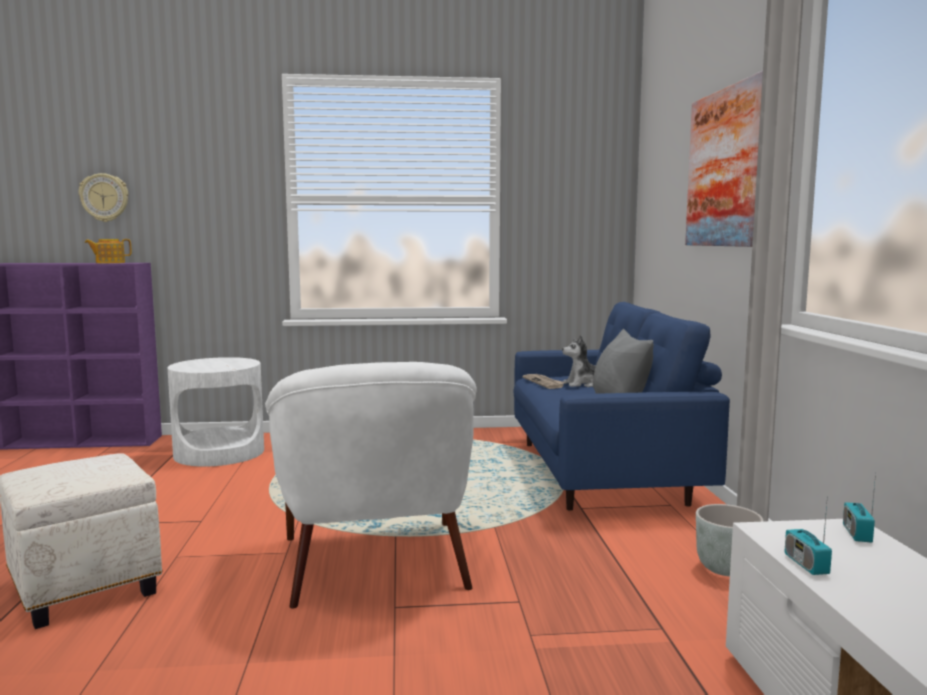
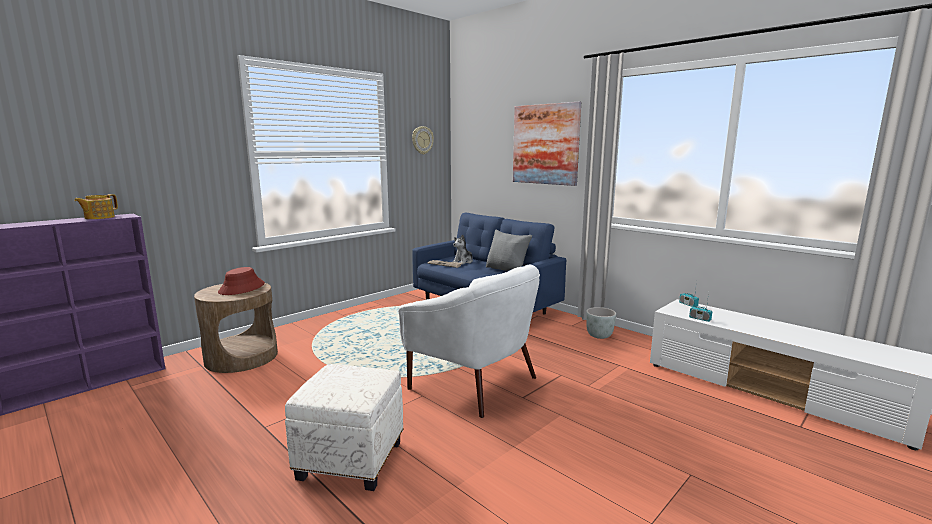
camera: 40 degrees left, 5 degrees up
(104, 197) = (76, 156): wall clock -> wall clock (422, 140)
(219, 453) = (241, 357): white side table -> brown side table
(226, 363) = (242, 288): none -> red hat

